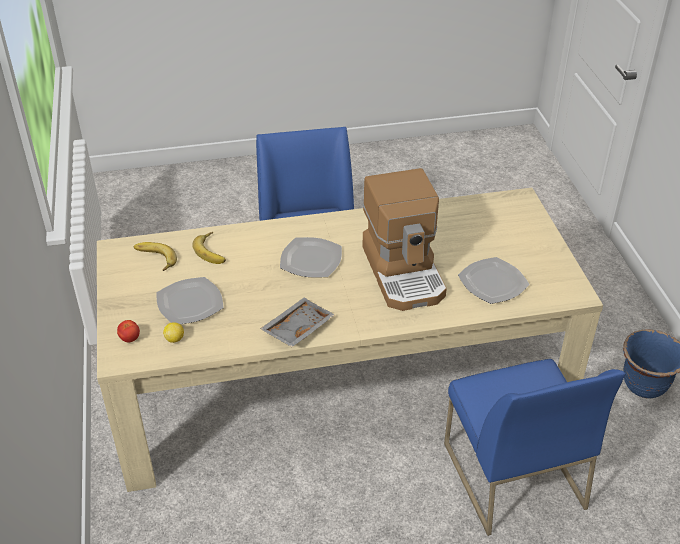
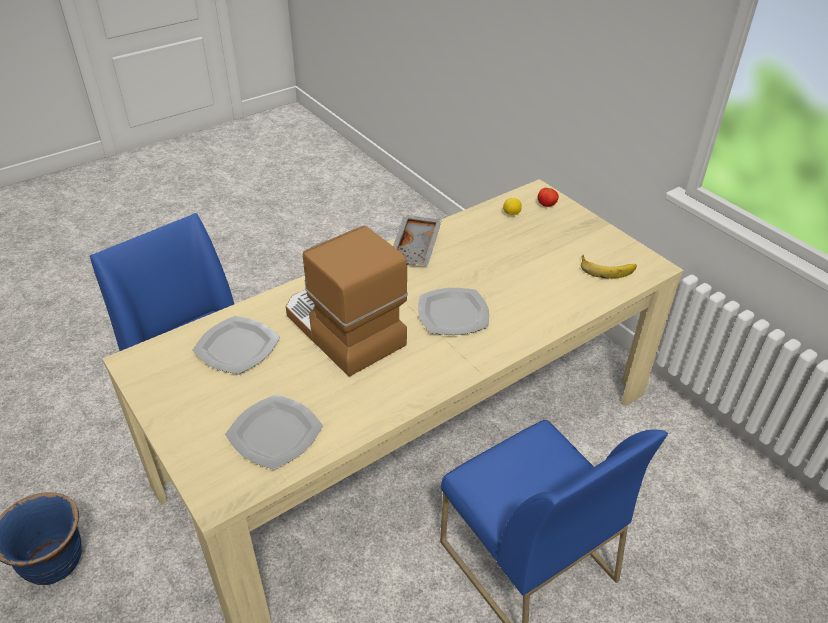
camera: 155 degrees right, 0 degrees up
(189, 303) = (529, 241): plate -> plate (274, 432)
(213, 251) = (561, 293): banana -> none

